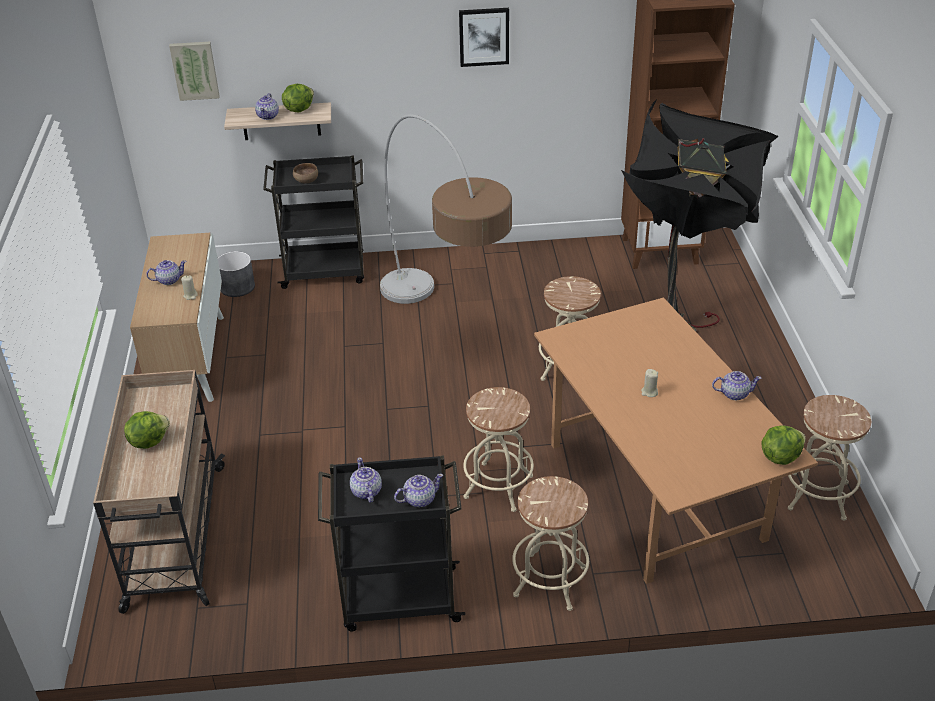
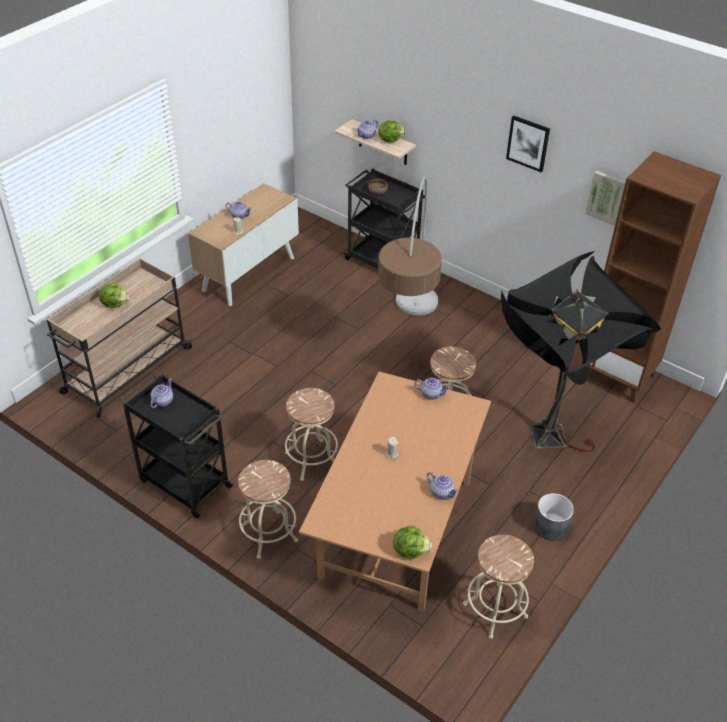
camera: 40 degrees right, 5 degrees up
(195, 70) = (337, 83): picture -> picture (607, 197)
(237, 287) = (322, 243): grey planter -> grey planter (550, 526)
(419, 499) = (180, 424): teapot -> teapot (431, 394)

